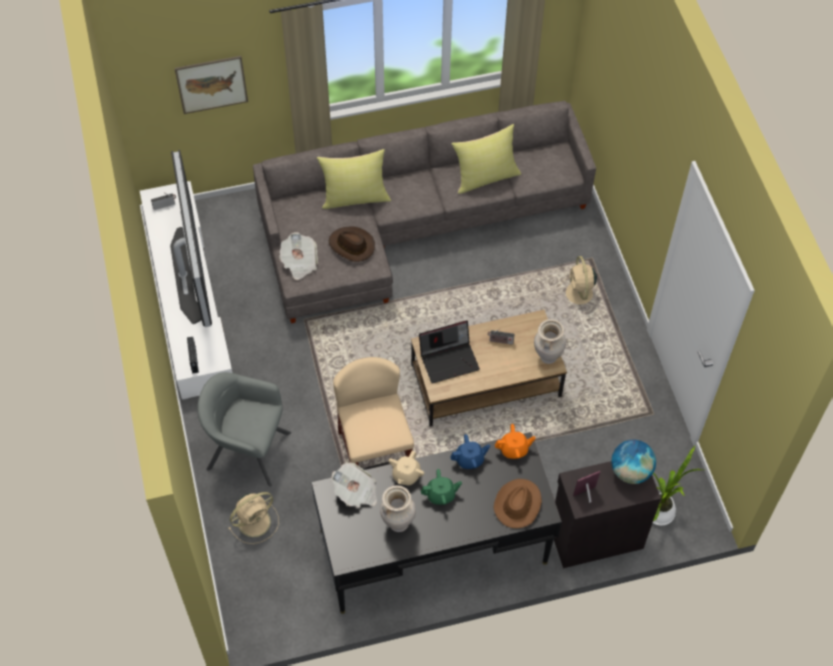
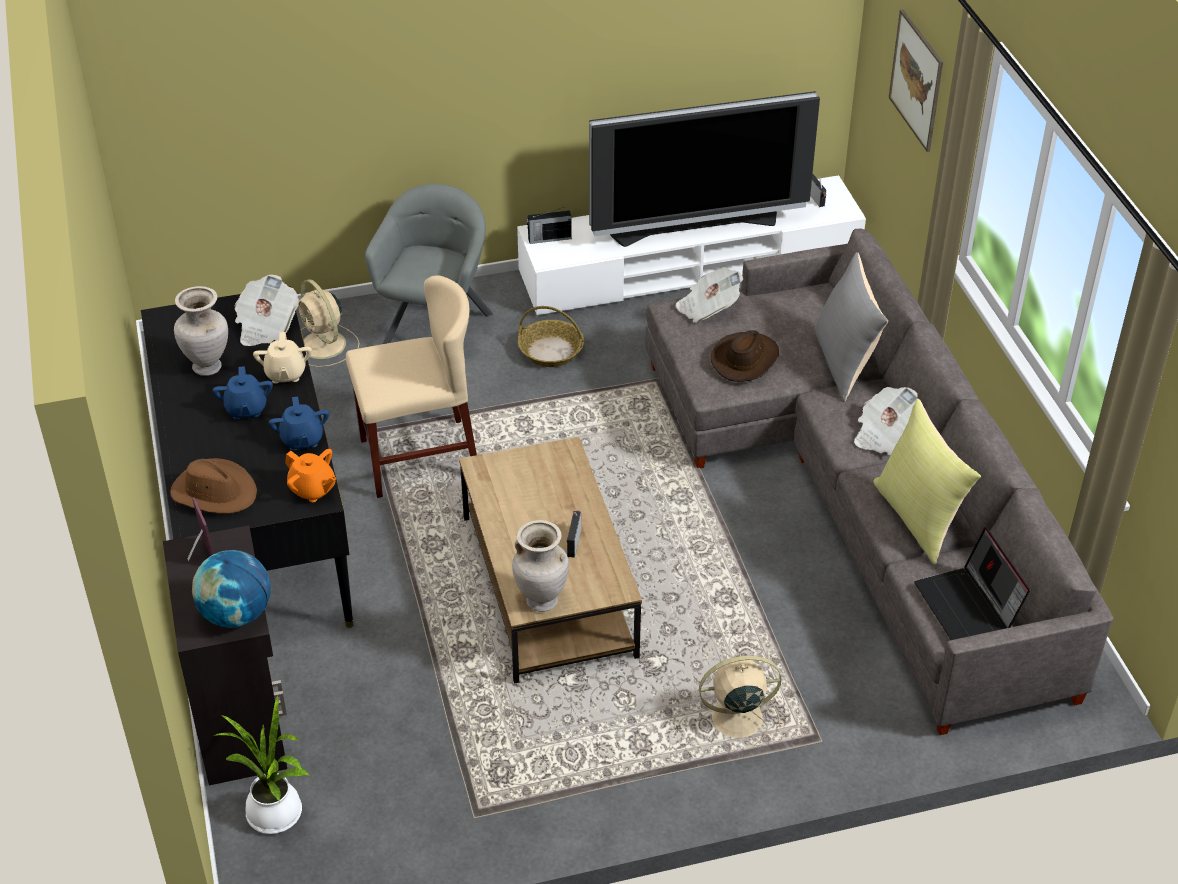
camera: 90 degrees right, 15 degrees down
(271, 380) = (551, 351): none -> basket
(355, 197) = (845, 362): yellow pillow -> grey pillow
(406, 475) = (285, 374): beige teapot -> beige teapot turned 120 degrees counterclockwise
(419, 184) = (885, 435): none -> newspaper
(441, 495) = (246, 409): green teapot -> blue teapot
(449, 360) = (537, 480): laptop -> laptop (968, 607)
(514, 449) = (312, 489): orange teapot -> orange teapot turned 45 degrees counterclockwise

